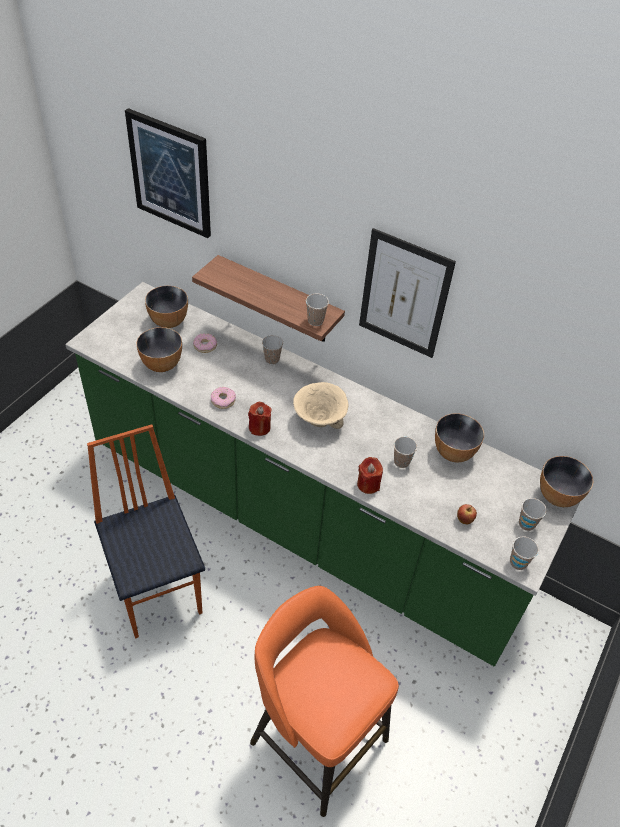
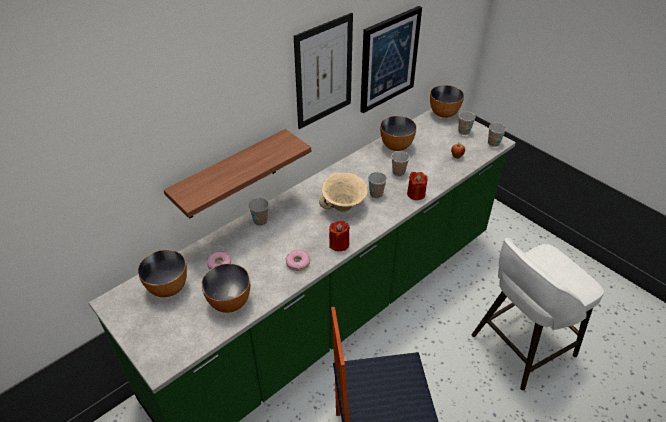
camera: 70 degrees left, 5 degrees down
(170, 174) = (88, 152): picture -> picture (389, 59)
(315, 321) = (291, 146): cup -> cup (376, 194)
(316, 738) = (520, 346): orange stool -> white stool

